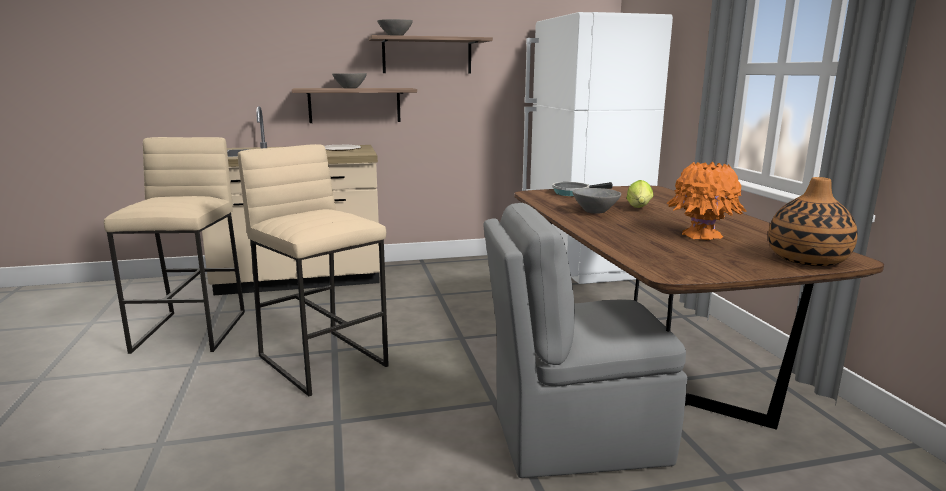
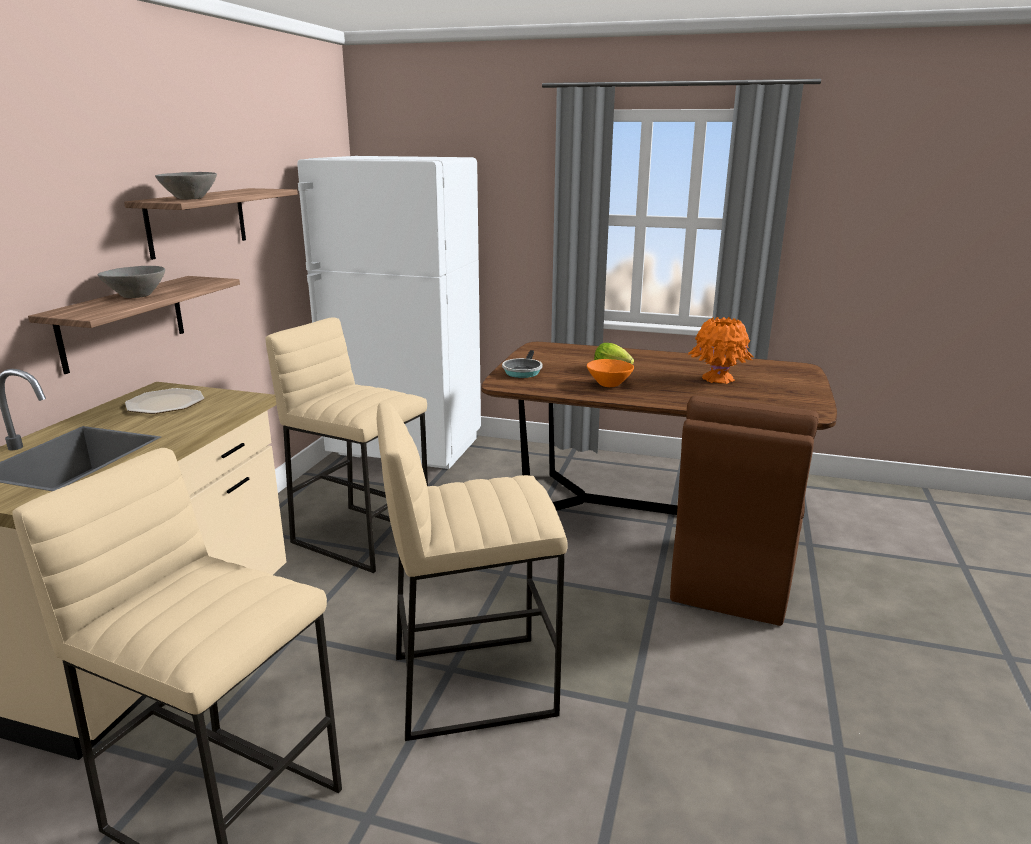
camera: 60 degrees left, 5 degrees up
(452, 288) = (362, 537): none -> beige stool
(574, 436) = (732, 580): grey chair -> brown chair
(596, 211) = (609, 384): grey bowl -> orange bowl
(806, 260) = (797, 375): vase -> none

